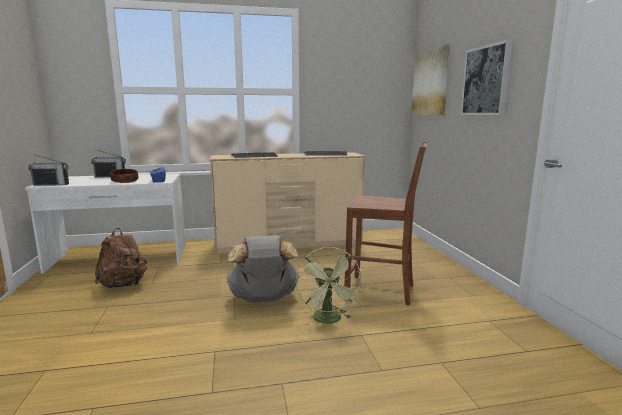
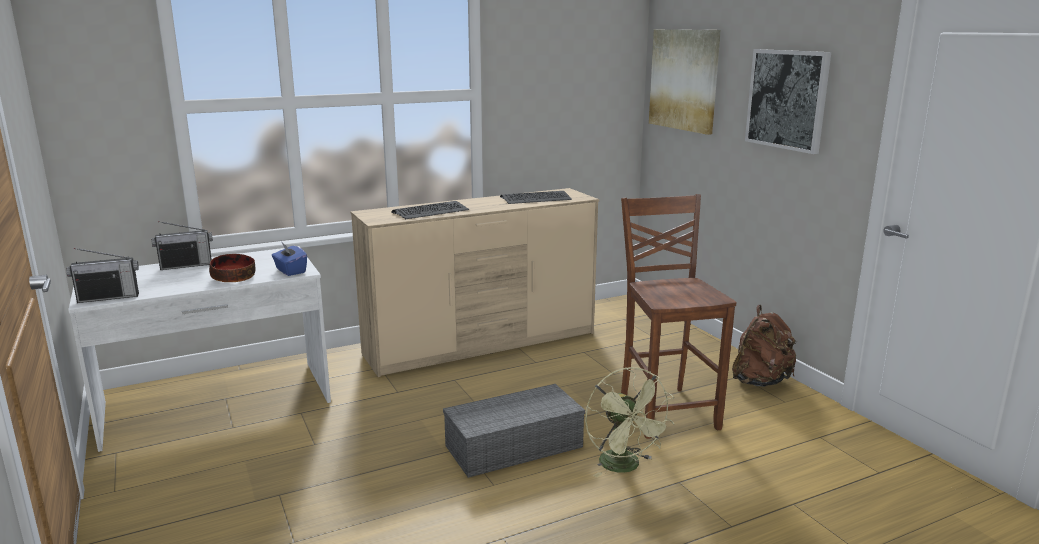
camera: 15 degrees left, 5 degrees up
(124, 285) = (272, 454): brown backpack -> brown backpack (760, 381)
(263, 299) = (512, 447): grey backpack -> grey storage box
(381, 291) = (666, 410): brown chair -> brown chair turned 105 degrees counterclockwise

